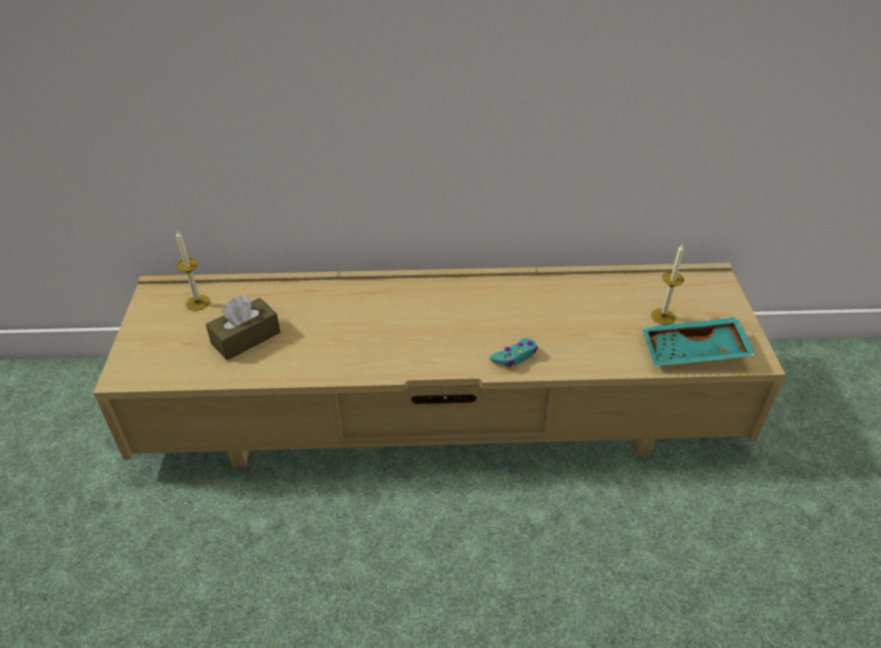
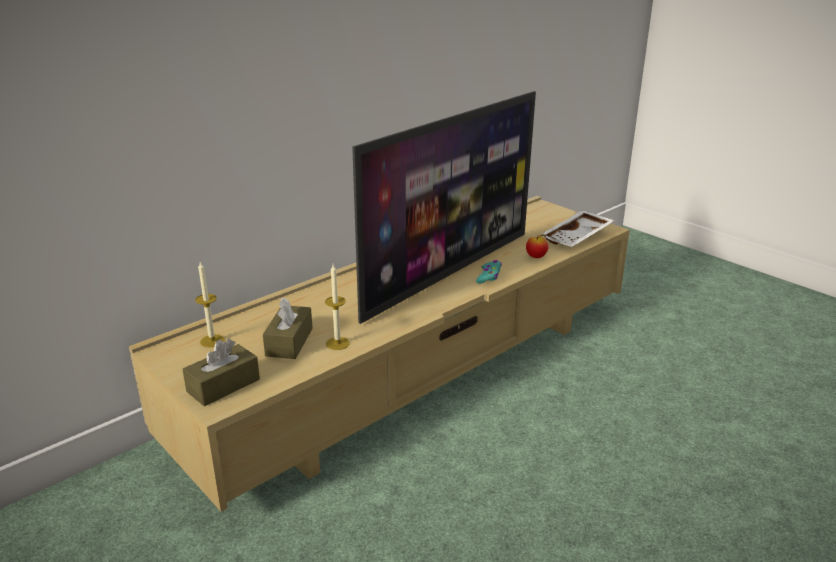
camera: 40 degrees left, 15 degrees down
(149, 357) = (223, 385): none -> brown tissue box
(481, 329) = (448, 272): none -> television
(603, 357) = (536, 257): none -> apple
(663, 316) = (538, 229): candle -> candle (337, 343)
(694, 353) = (577, 238): turquoise tray -> white tray

